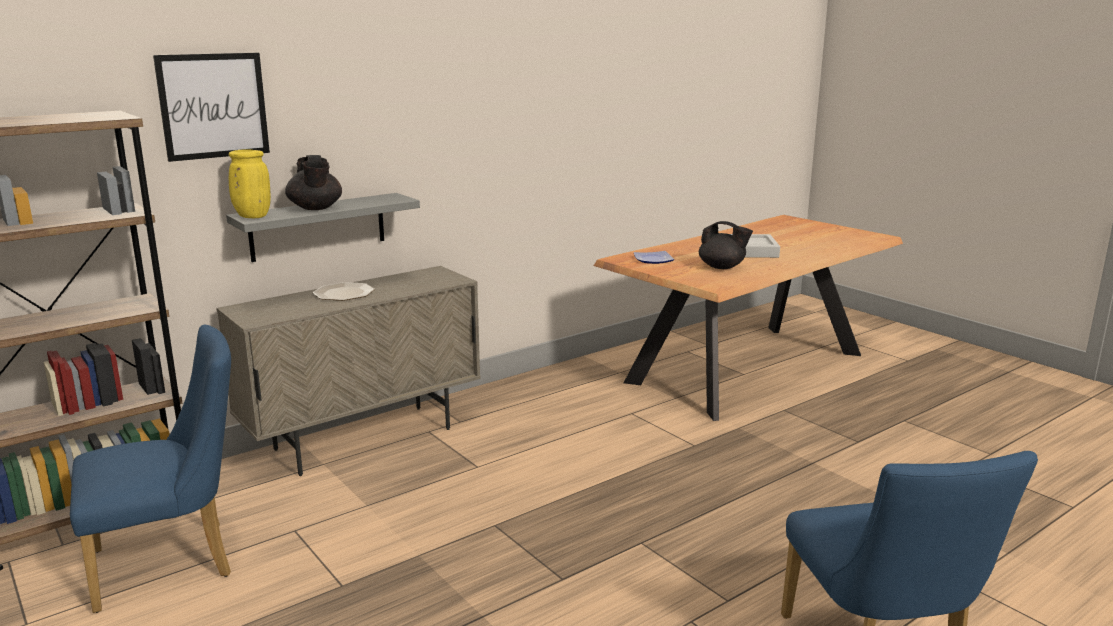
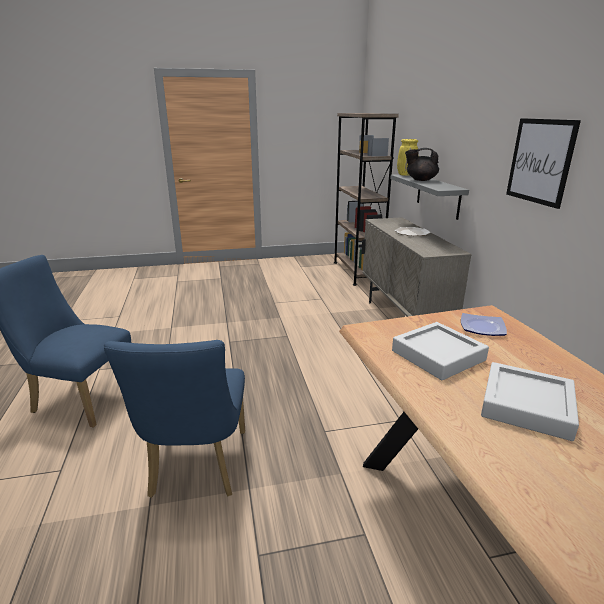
camera: 115 degrees right, 5 degrees up
(174, 561) = (317, 281): blue chair -> blue chair (197, 468)
(213, 106) = (422, 115): picture -> picture (540, 161)
(722, 267) = (438, 355): black teapot -> grey tray

